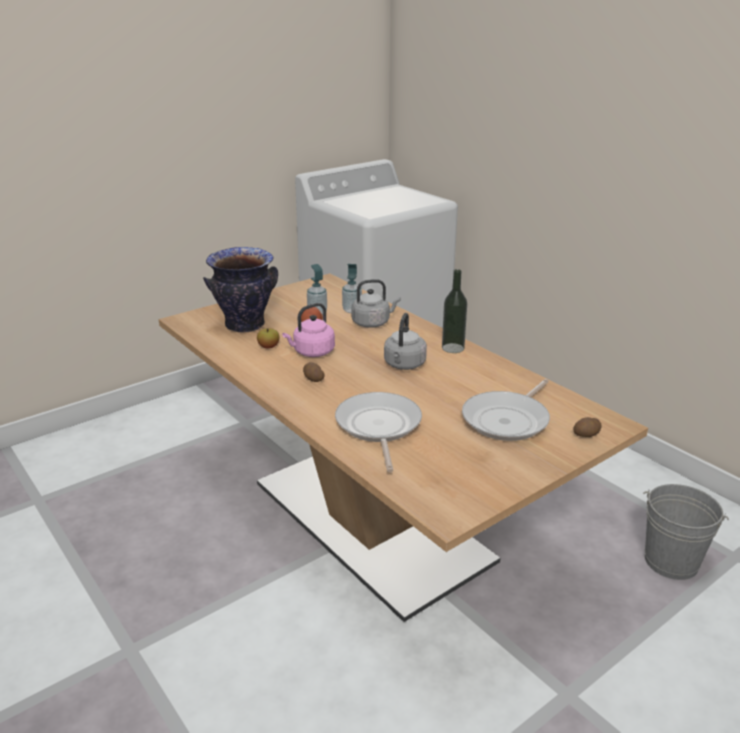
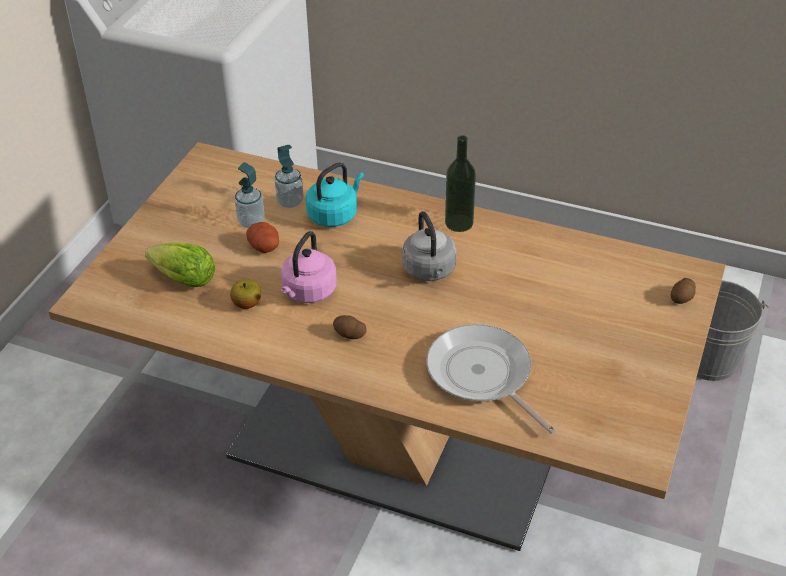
camera: 30 degrees left, 15 degrees up
(245, 325) = (181, 279): vase -> lettuce
(373, 323) = (334, 215): grey kettle -> turquoise kettle
(508, 420) = (598, 309): frying pan -> none

